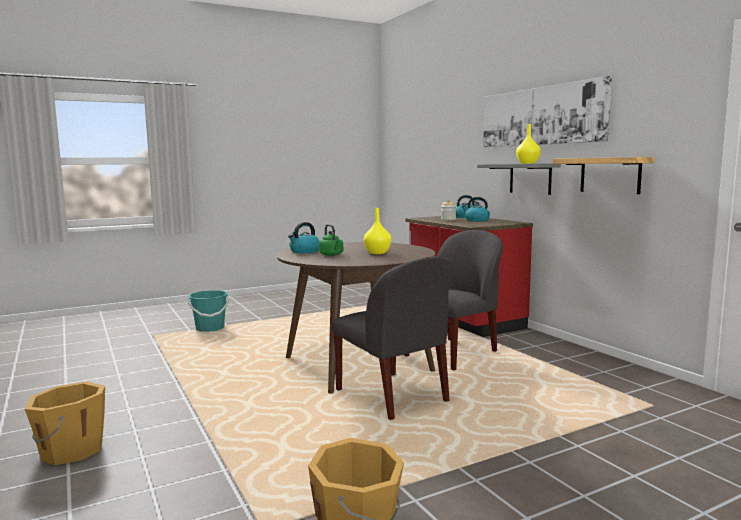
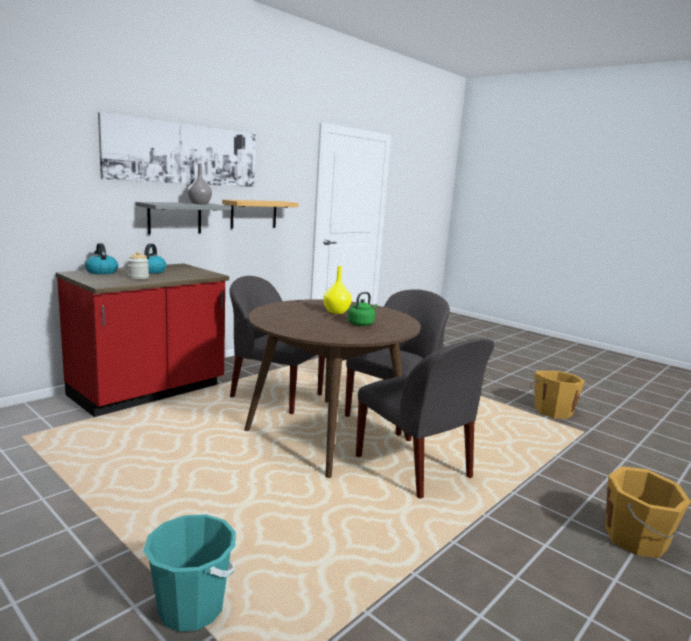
camera: 110 degrees left, 5 degrees up
(274, 386) = (415, 468): none -> grey chair
(304, 251) = (346, 334): kettle -> none
(527, 163) = (200, 204): yellow vase -> grey vase

